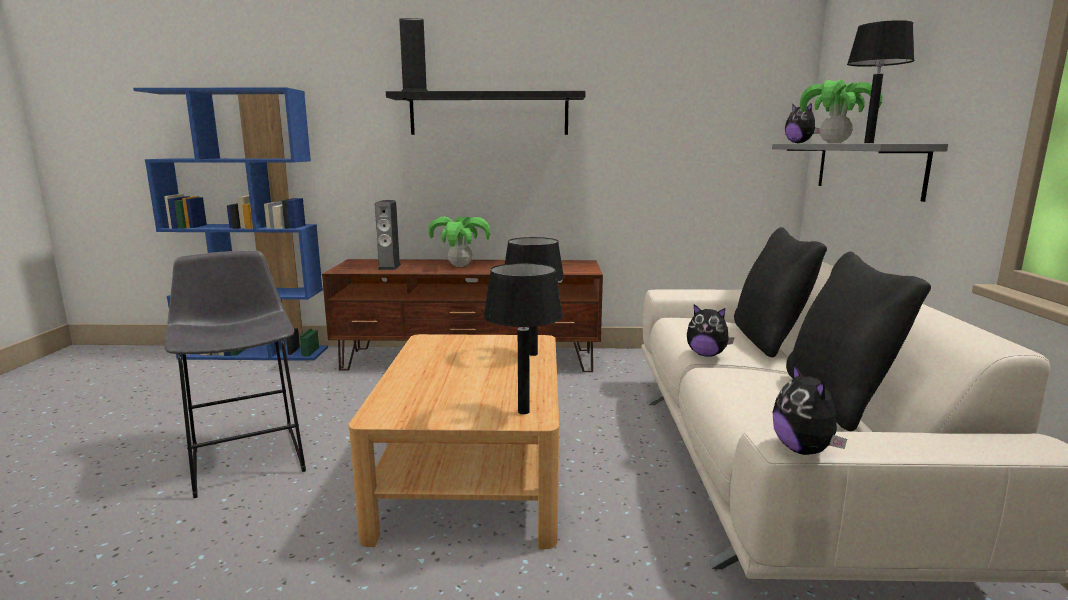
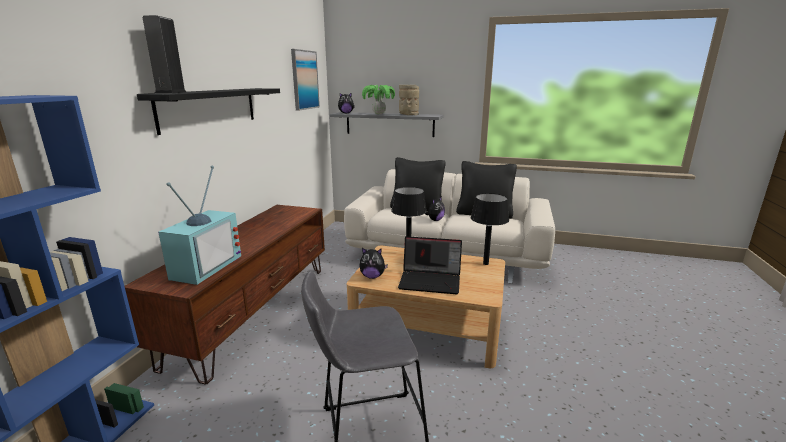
camera: 75 degrees left, 5 degrees up
(389, 267) = (204, 266): speaker -> television
(434, 375) = (431, 281): none -> laptop
(460, 266) = (241, 240): potted plant -> none
(724, 84) = (304, 80): none -> picture
(804, 450) = (549, 221): plush toy -> plush toy (372, 276)
(869, 143) = (408, 114): black table lamp -> beige vase

